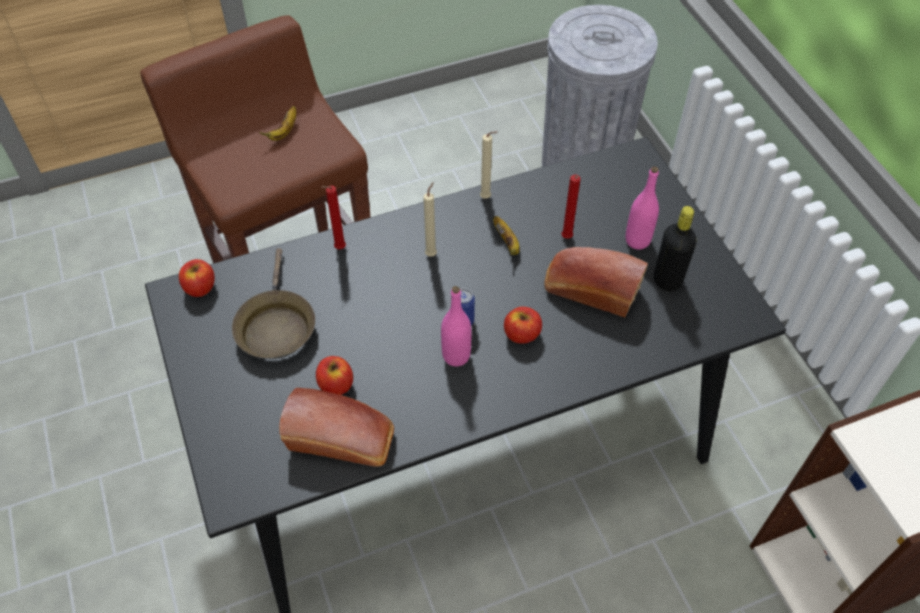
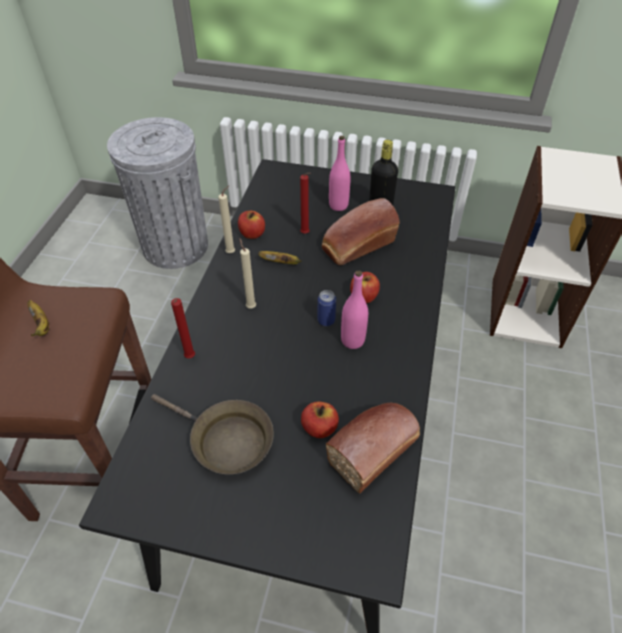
camera: 55 degrees left, 5 degrees down
(200, 287) = (130, 479): apple -> apple (252, 234)

